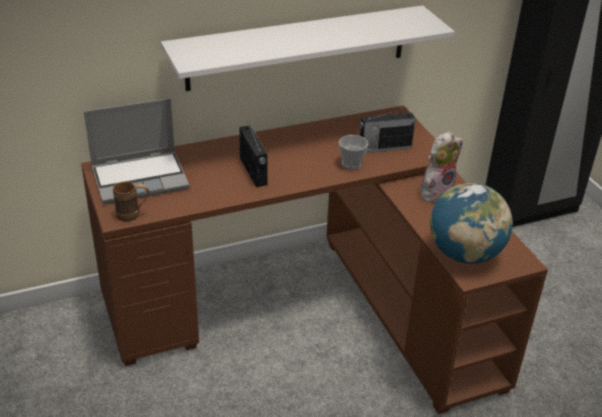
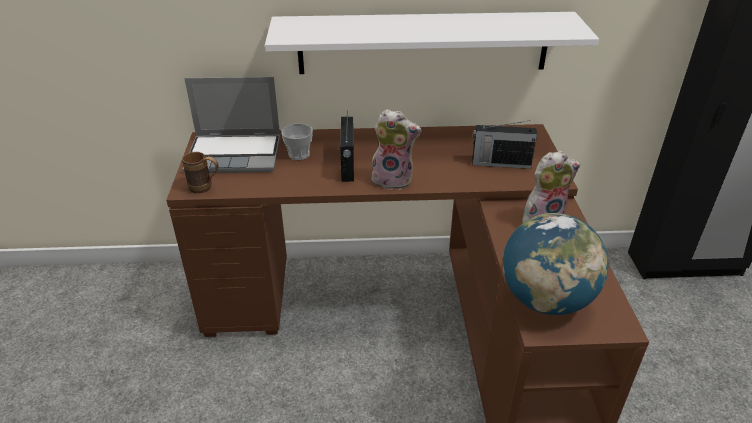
camera: 20 degrees right, 0 degrees up
(301, 177) = (393, 179): none -> plush toy
(351, 164) = (455, 174): cup -> cup (299, 154)

